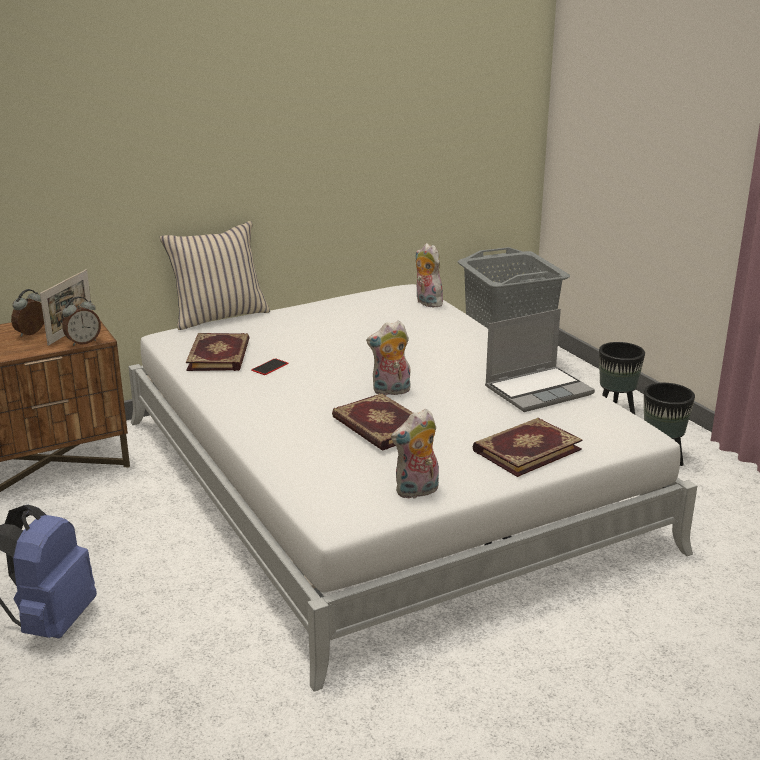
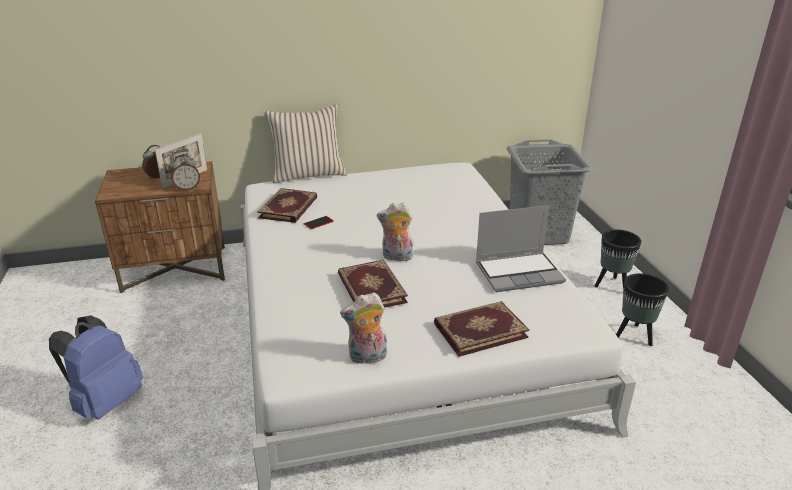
camera: 15 degrees right, 5 degrees up
(426, 303) = (467, 180): plush toy -> none

